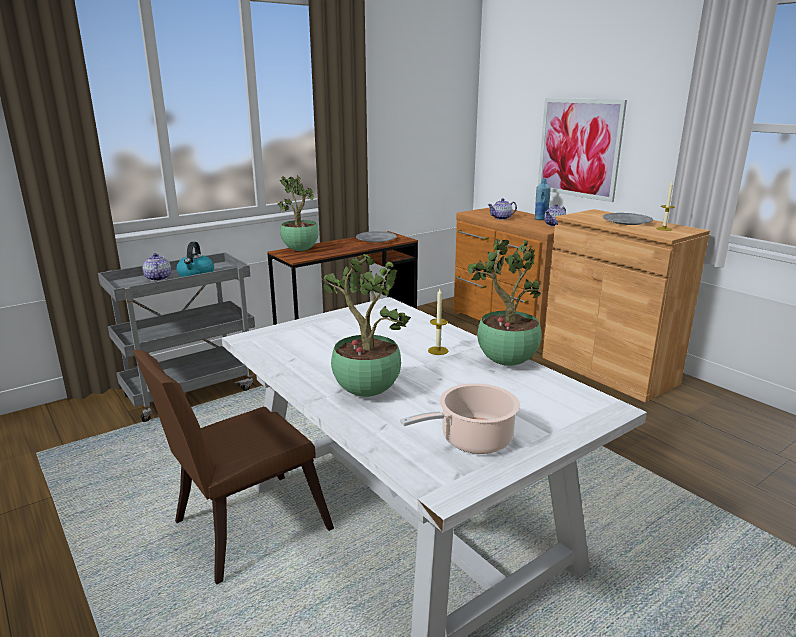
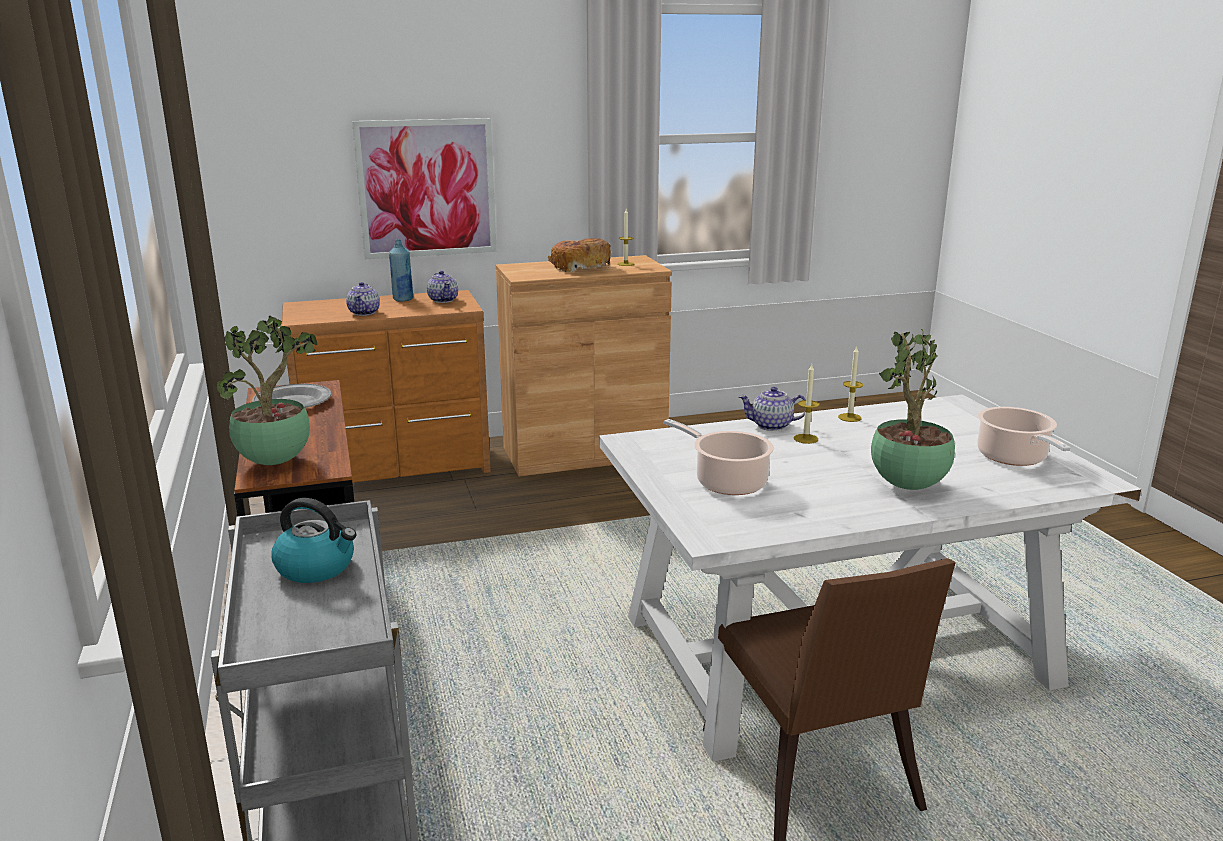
camera: 70 degrees left, 0 degrees up
(158, 278) = (286, 610): teapot -> teapot (772, 426)
(335, 334) = (727, 482): none -> cooking pot
(505, 363) = (849, 417): potted plant -> candle
(627, 222) = (579, 267): grey plate -> bread

